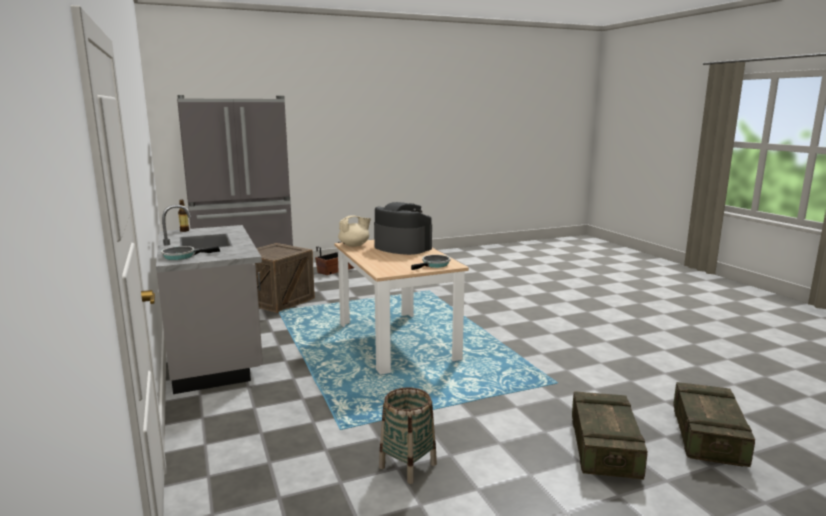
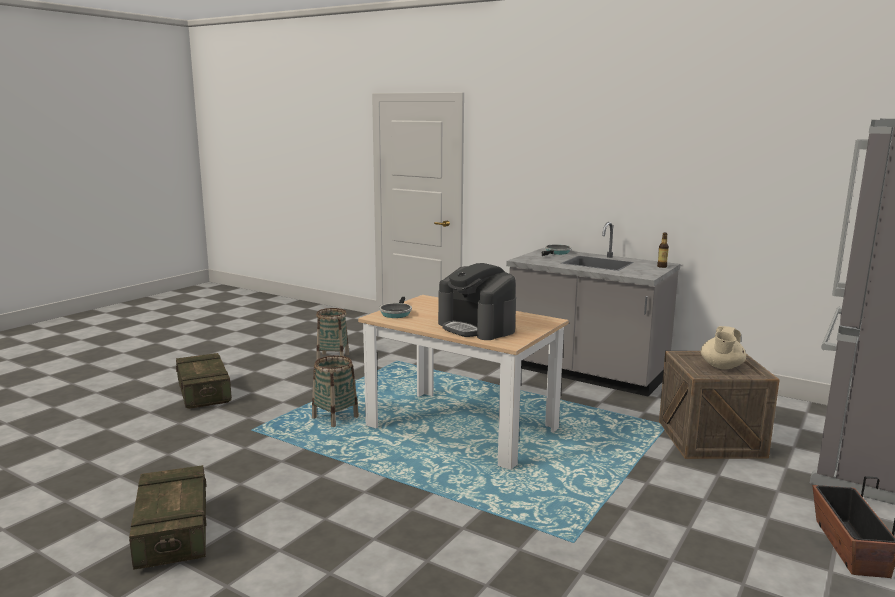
camera: 145 degrees right, 0 degrees up
(354, 245) = (535, 320): beige teapot -> beige teapot (721, 367)
(402, 247) = (477, 327): coffee machine -> coffee machine turned 45 degrees clockwise
(479, 374) = (335, 418): none -> basket
(707, 438) = (112, 419): crate -> crate (173, 533)

